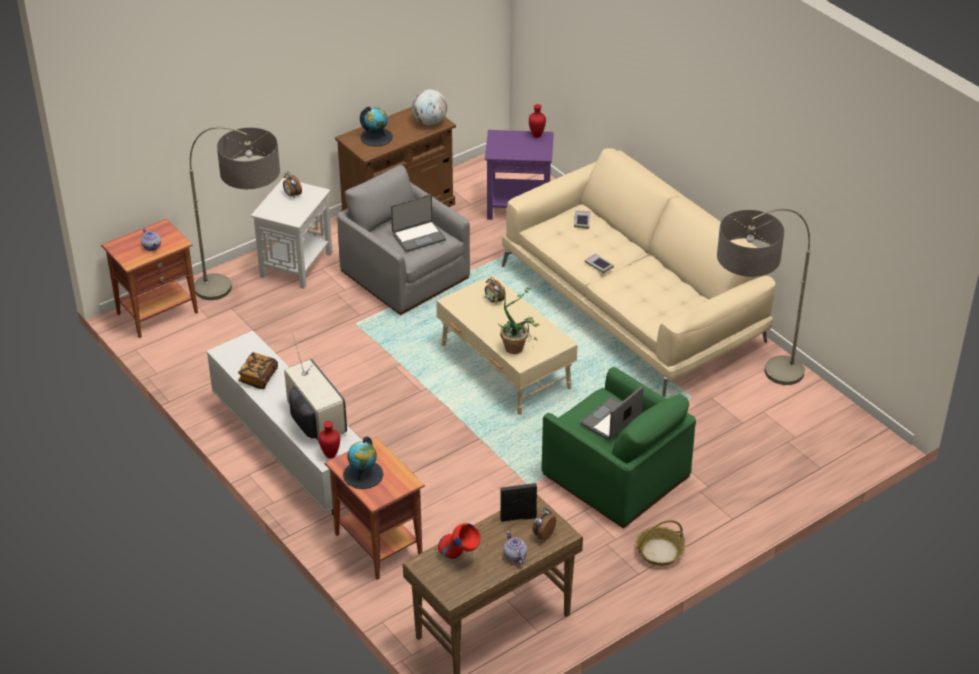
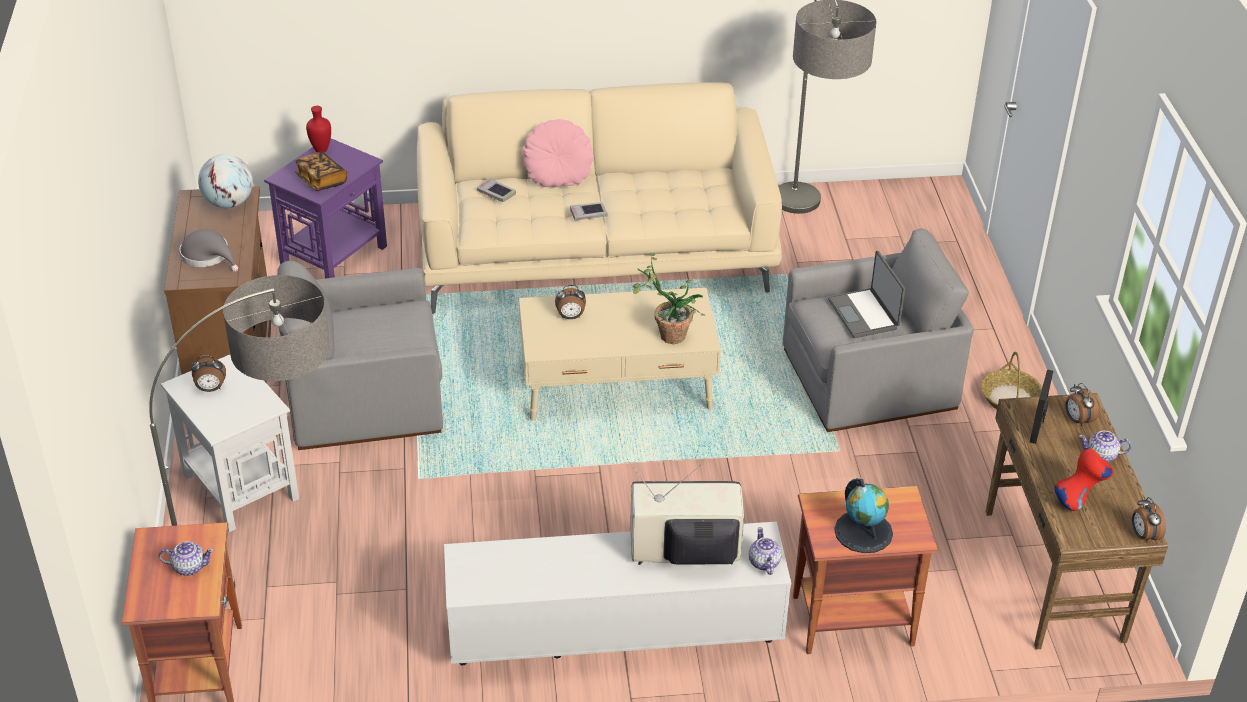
camera: 60 degrees left, 0 degrees up
(258, 377) = (551, 574): book -> book (321, 180)
(330, 455) = (764, 563): red vase -> teapot
(376, 137) = (208, 256): globe -> grey hat
(418, 236) = (390, 325): laptop -> none
(448, 597) = (1143, 535): none -> alarm clock
(615, 475) = (869, 380): green armchair -> grey armchair
(622, 240) = (558, 180): none -> pink pillow

